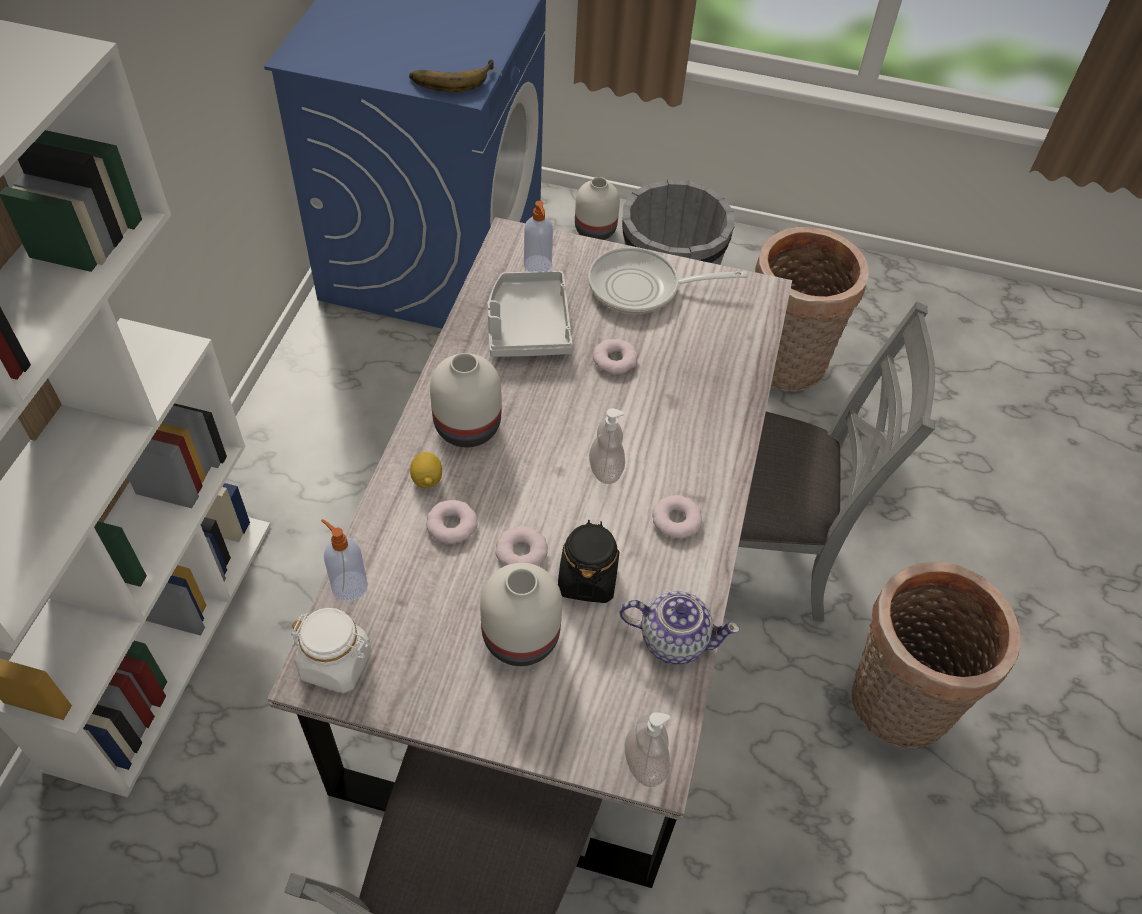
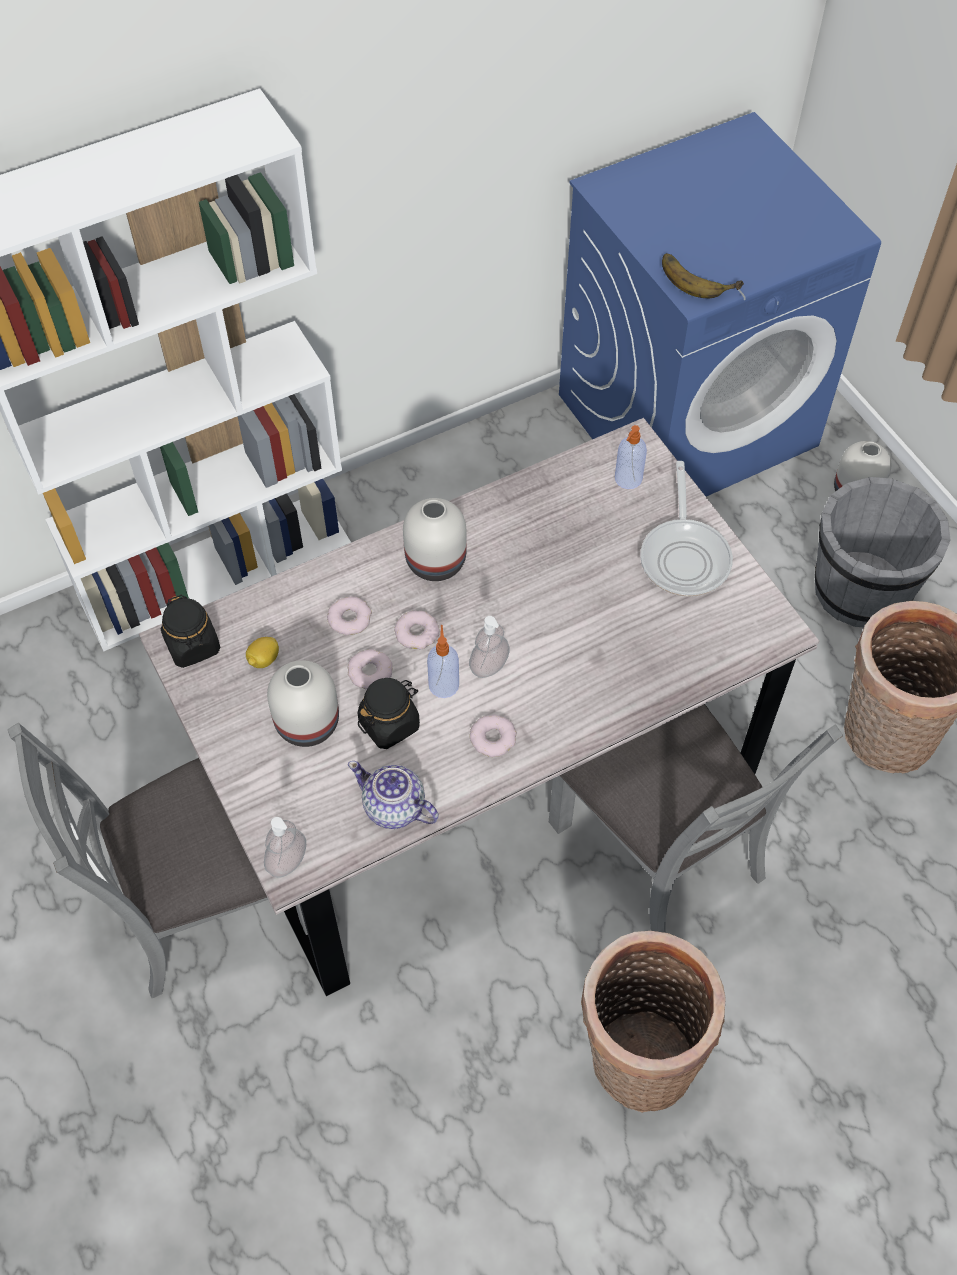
camera: 50 degrees right, 5 degrees up
(336, 663) = (193, 645): white jar -> black jar
(348, 585) = (250, 605): soap dispenser -> soap dispenser (443, 684)
(427, 479) = (369, 576): lemon -> lemon (264, 660)
(527, 326) = (563, 520): grey tray -> none
(615, 360) = (594, 594): donut -> donut (417, 633)
(642, 288) = (685, 555): frying pan -> frying pan turned 135 degrees counterclockwise
(673, 639) = (394, 808): teapot -> teapot turned 150 degrees clockwise

